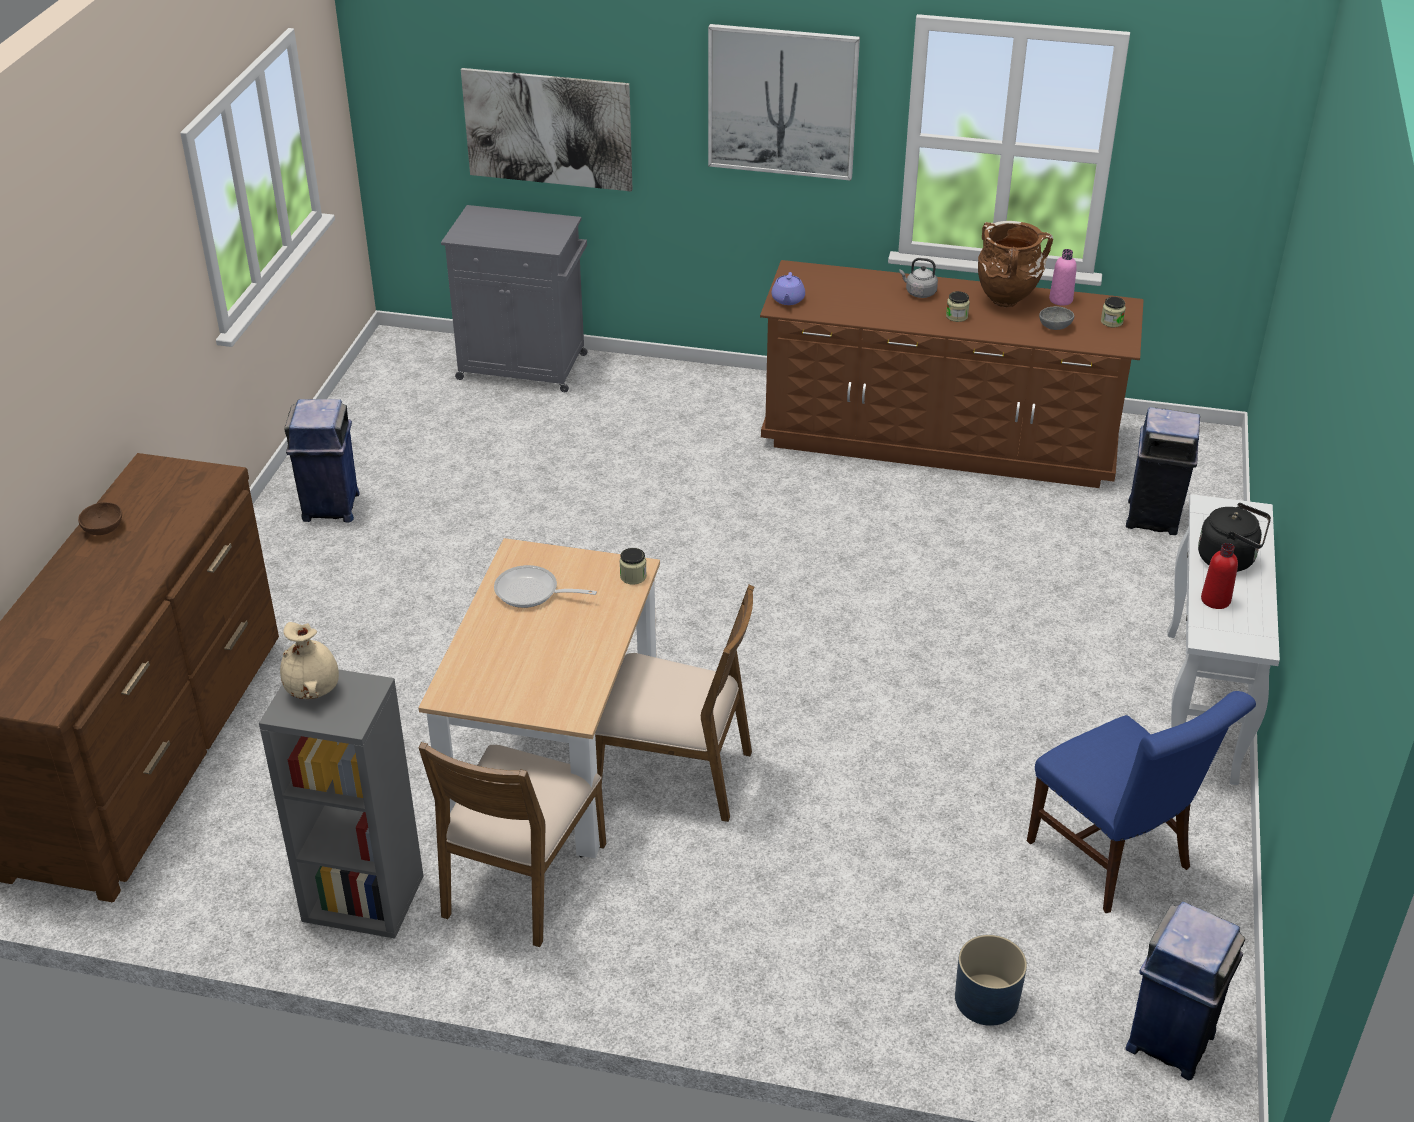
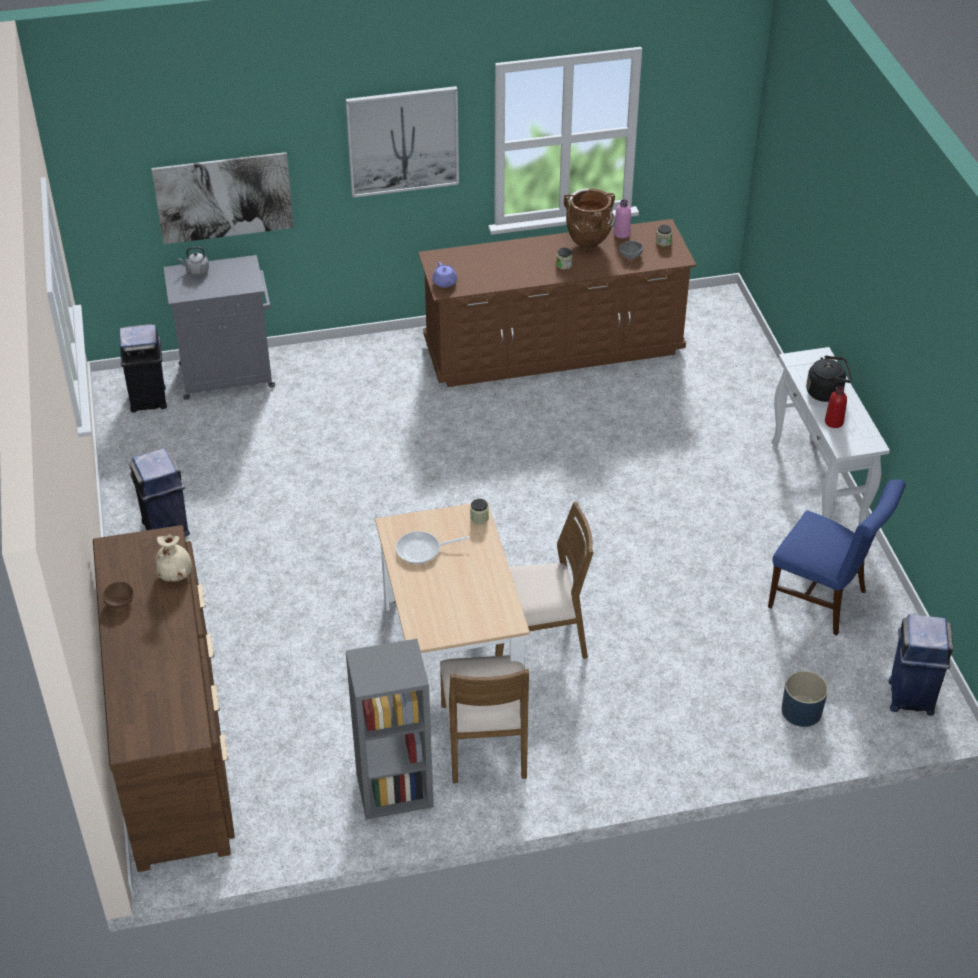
camera: 25 degrees left, 5 degrees up
(314, 690) = (373, 664): beige vase -> beige vase (175, 575)
(919, 293) = (528, 253): grey kettle -> grey kettle (196, 271)
(1154, 517) = (720, 365): blue trash can -> blue trash can (149, 399)

